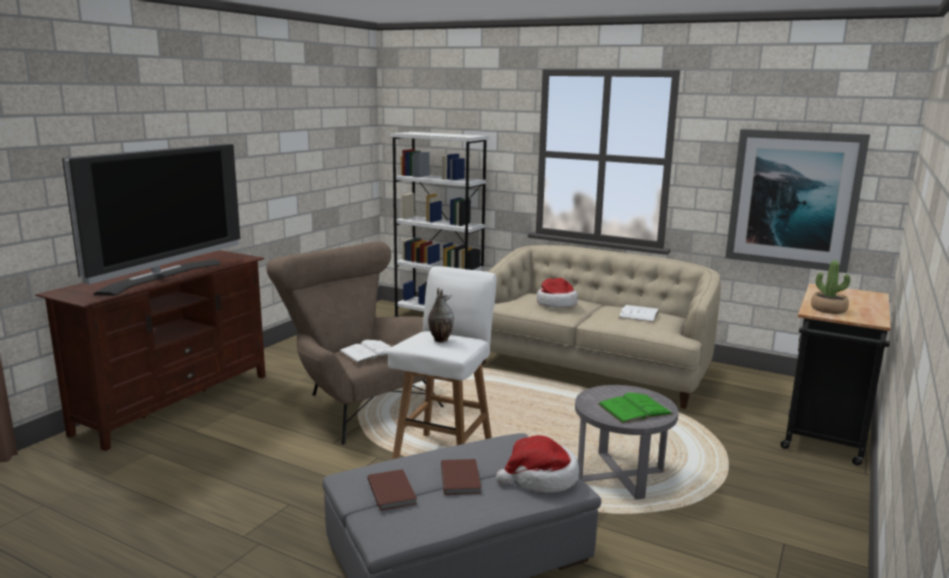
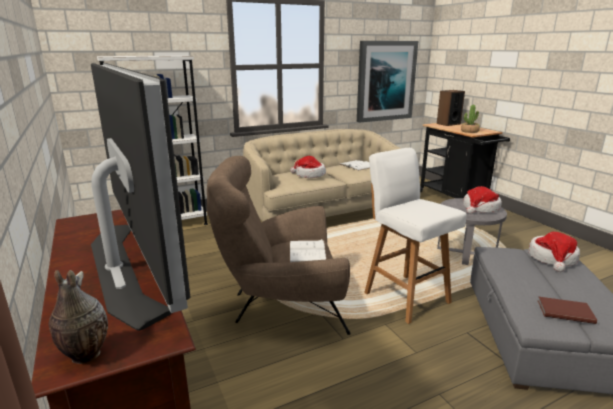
camera: 55 degrees left, 5 degrees up
(440, 340) = (424, 206): vase -> vase (84, 356)
(461, 478) = (548, 281): brown book -> none
(635, 409) = (480, 208): green book -> hat
(856, 294) = (448, 124): none -> speaker

